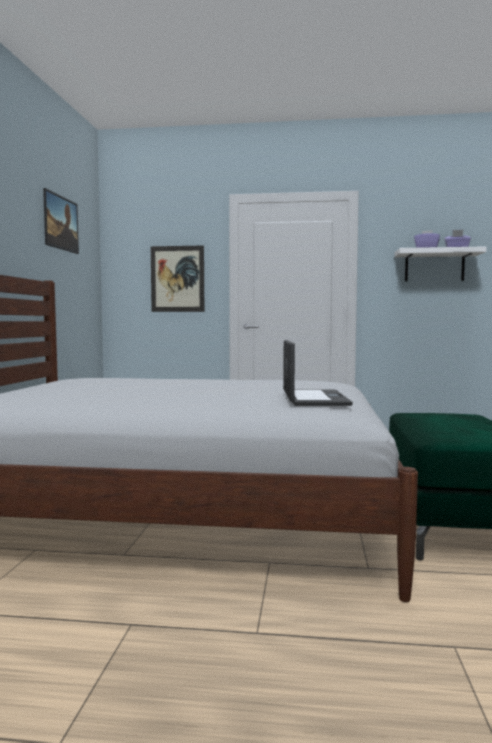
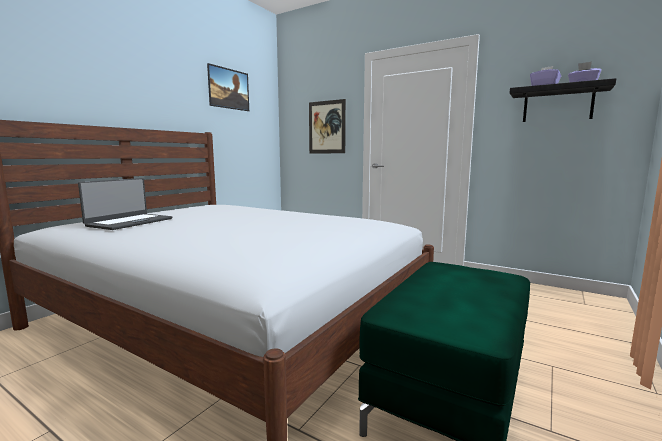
camera: 25 degrees right, 5 degrees up
(313, 399) = (286, 246): laptop -> laptop (129, 222)
(434, 266) = (557, 104): white shelf -> black shelf

